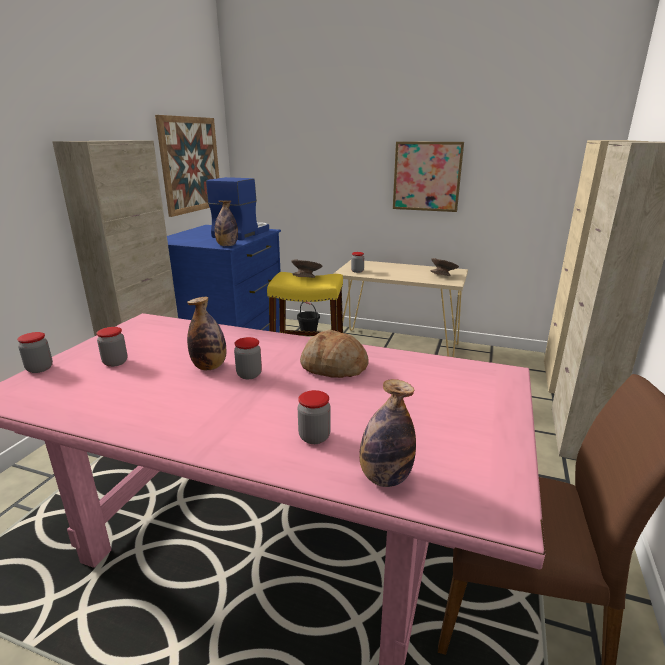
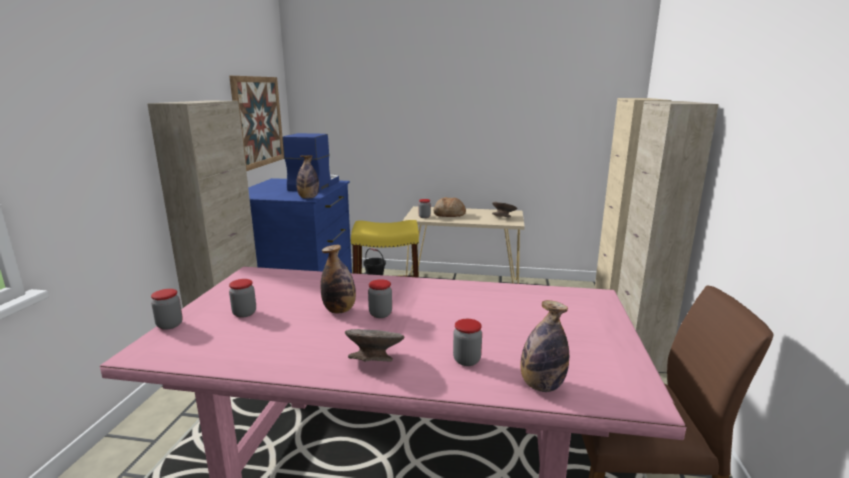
camera: 10 degrees left, 5 degrees down
(306, 278) = (385, 225): grey bowl -> grey bowl (374, 360)
(333, 367) = (452, 301): bread -> bread (449, 214)
(427, 176) = (481, 129): picture -> none

